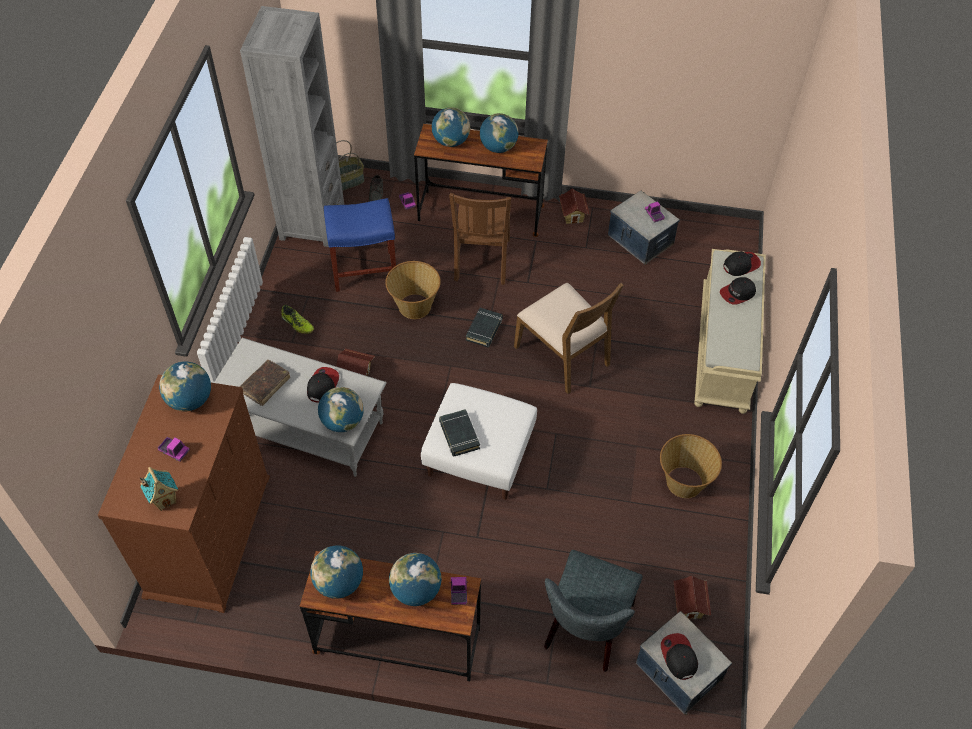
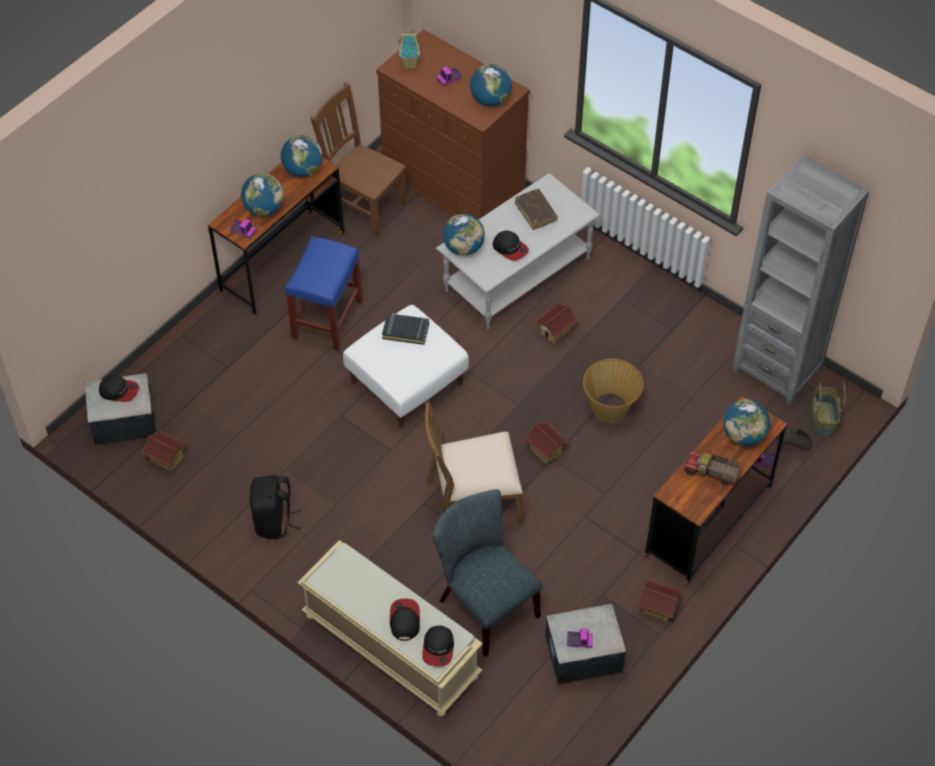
camera: 120 degrees right, 0 degrees up
(297, 324) = (641, 310): shoe -> none
(365, 270) = (681, 386): blue stool -> blue stool (327, 320)
(481, 261) = (637, 489): brown chair -> brown chair (363, 204)
(484, 329) = (545, 450): black book -> toy house
(498, 147) = (711, 473): globe -> toy truck
(586, 630) = (201, 379): grey chair -> grey chair (483, 605)
(683, 481) = (274, 521): basket -> black backpack

